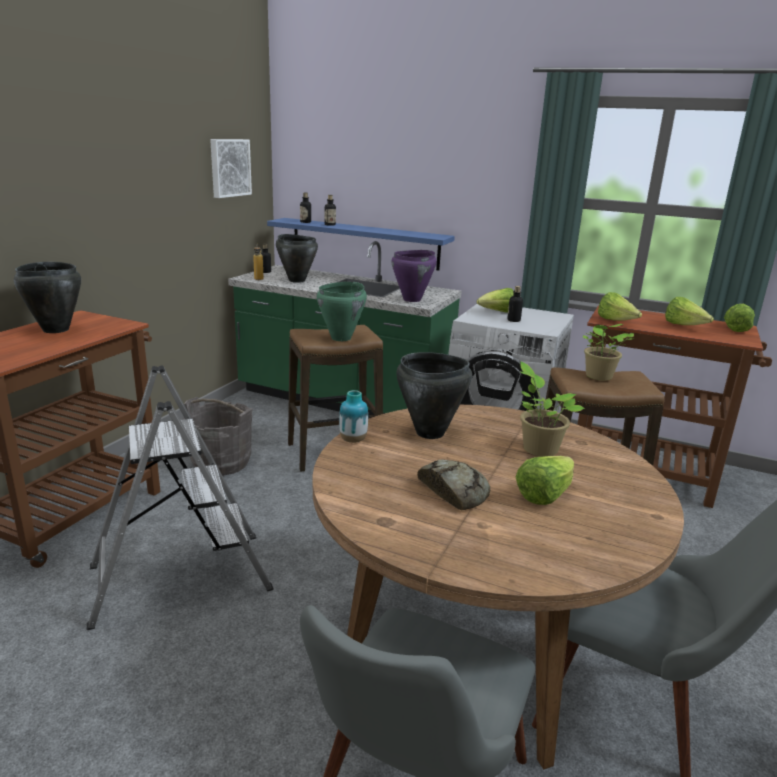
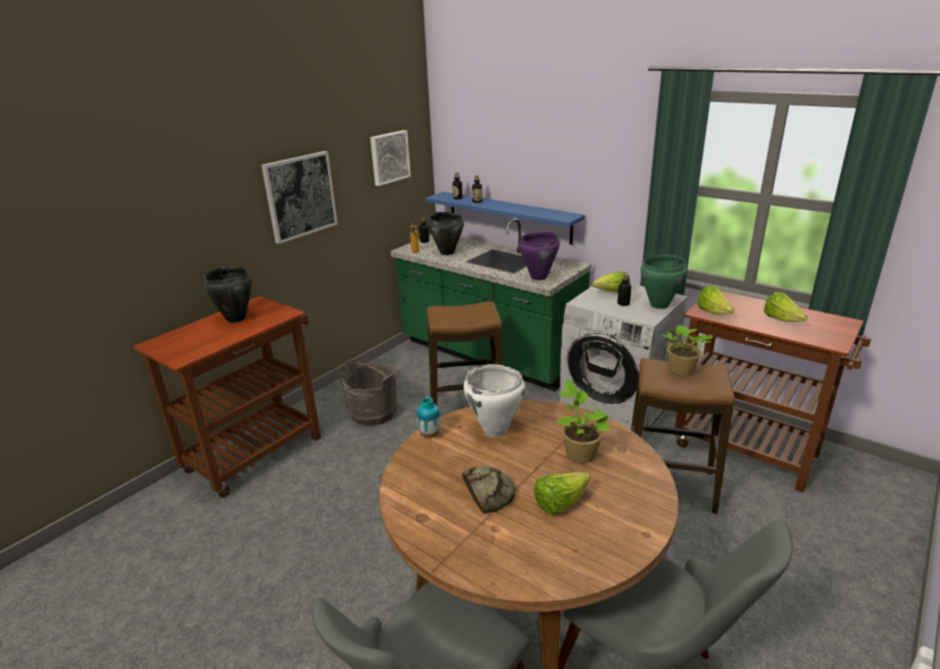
camera: 15 degrees right, 5 degrees up
(131, 193) = (300, 196): none -> picture
(177, 576) = (317, 515): grey step ladder -> none
(341, 338) = (466, 318): green cooking pot -> green cooking pot (660, 305)
(430, 433) = (495, 431): black cooking pot -> white cooking pot
(735, 328) = (836, 325): lettuce -> none

